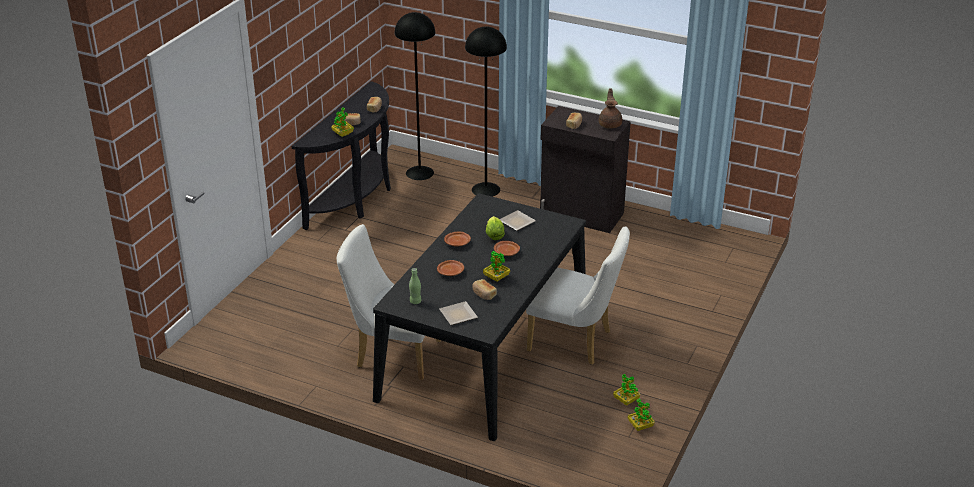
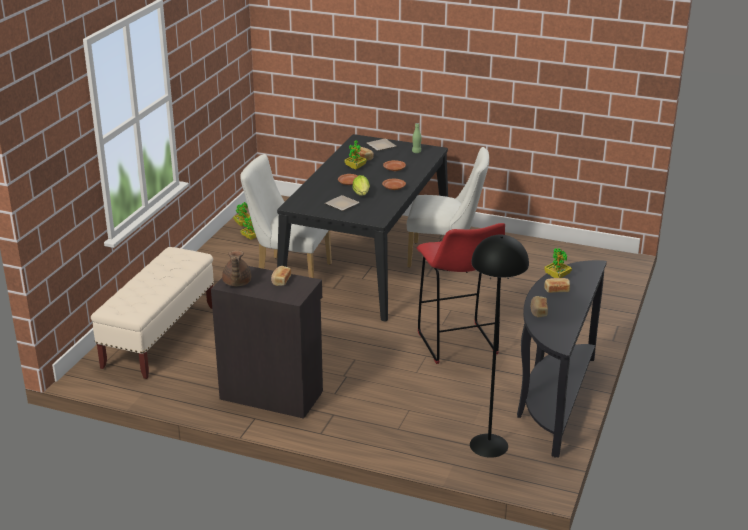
camera: 175 degrees right, 5 degrees down
(415, 248) = (458, 344): none -> red stool
(486, 189) = (394, 423): black floor lamp -> none
(692, 270) = (160, 337): none -> beige bench

